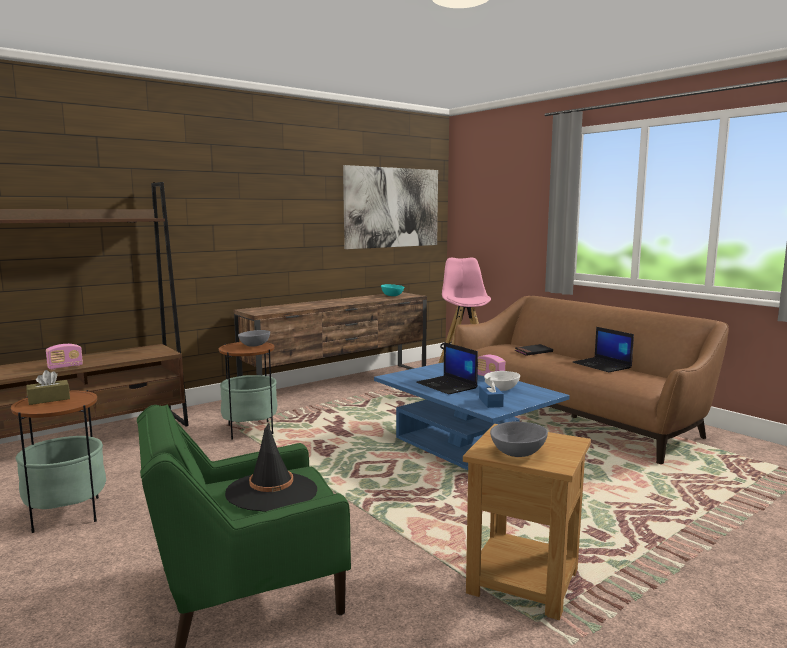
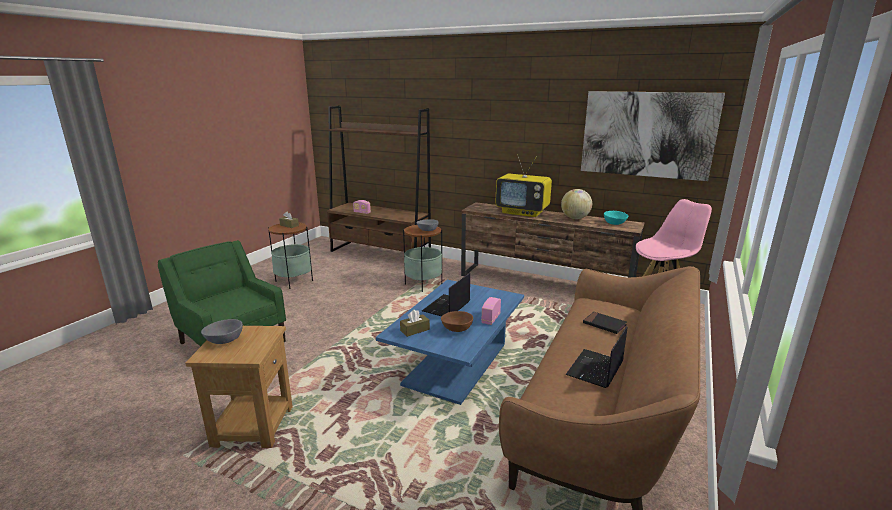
camera: 65 degrees right, 10 degrees up
(272, 492) = (235, 301): black hat -> none
(310, 305) = (523, 212): none -> television
(360, 299) = (575, 218): none -> globe
(490, 402) = (415, 330): blue tissue box -> brown tissue box
(502, 389) = (457, 329): white bowl -> brown bowl

